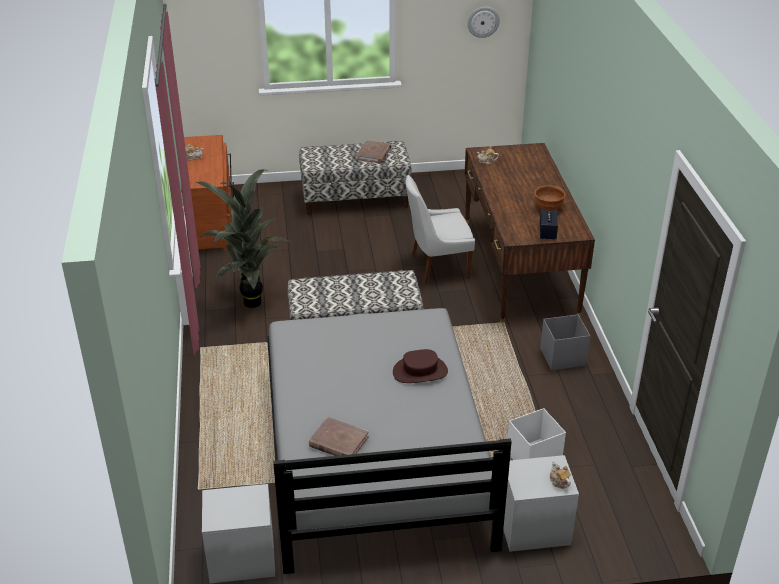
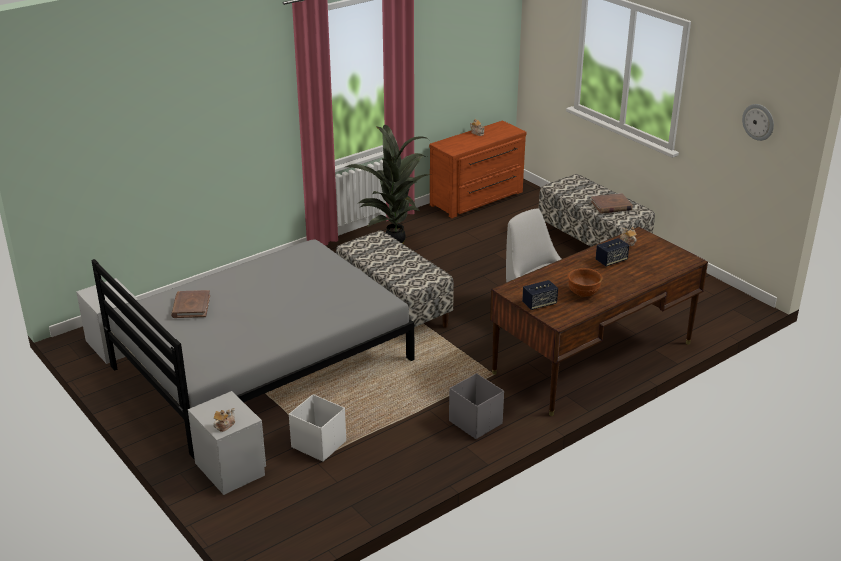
camera: 60 degrees right, 5 degrees down
(420, 372) = (305, 316): brown hat -> none
(508, 178) = (611, 261): none -> speaker

